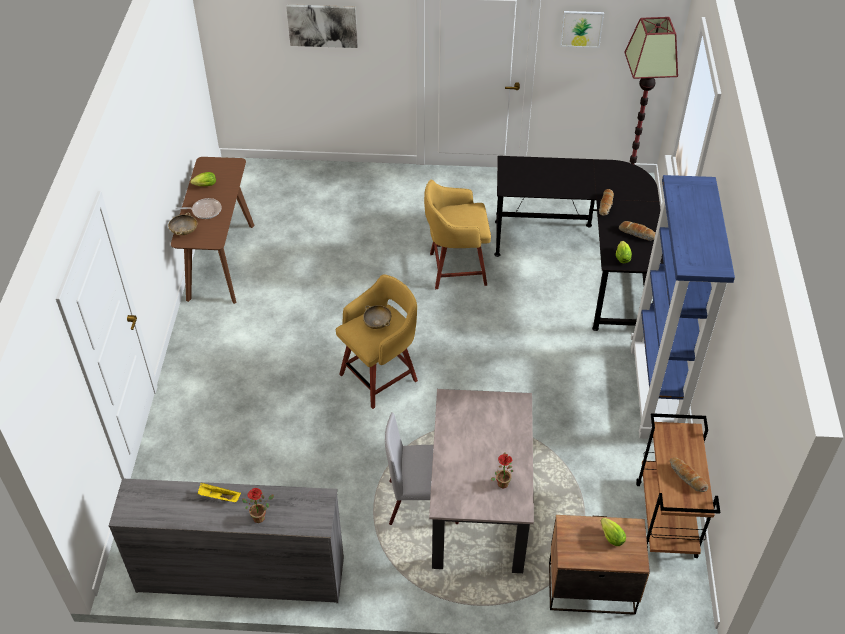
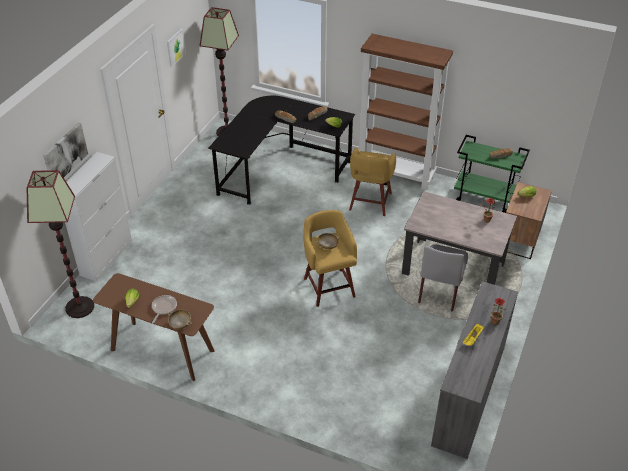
camera: 70 degrees left, 5 degrees down
(259, 178) = (79, 307): none -> floor lamp
(341, 170) = (106, 257): none -> white cabinet
(455, 269) = (250, 225): yellow stool -> yellow stool (369, 202)
(655, 392) = (396, 174): blue bookcase -> brown bookcase
(666, 520) = (485, 198): brown cart -> green cart

